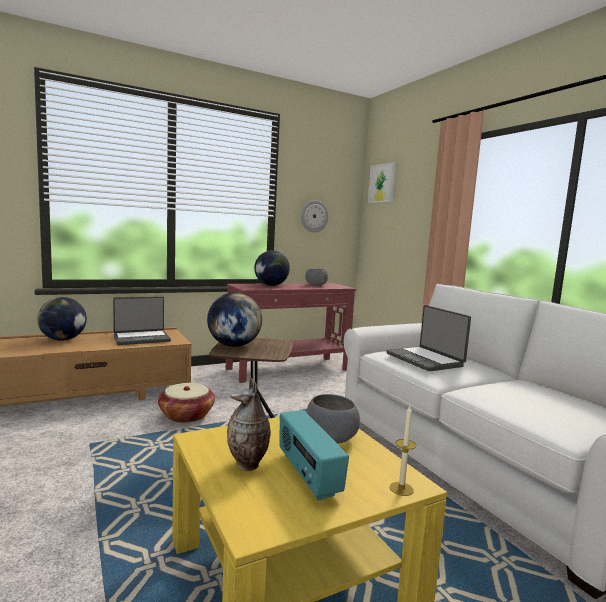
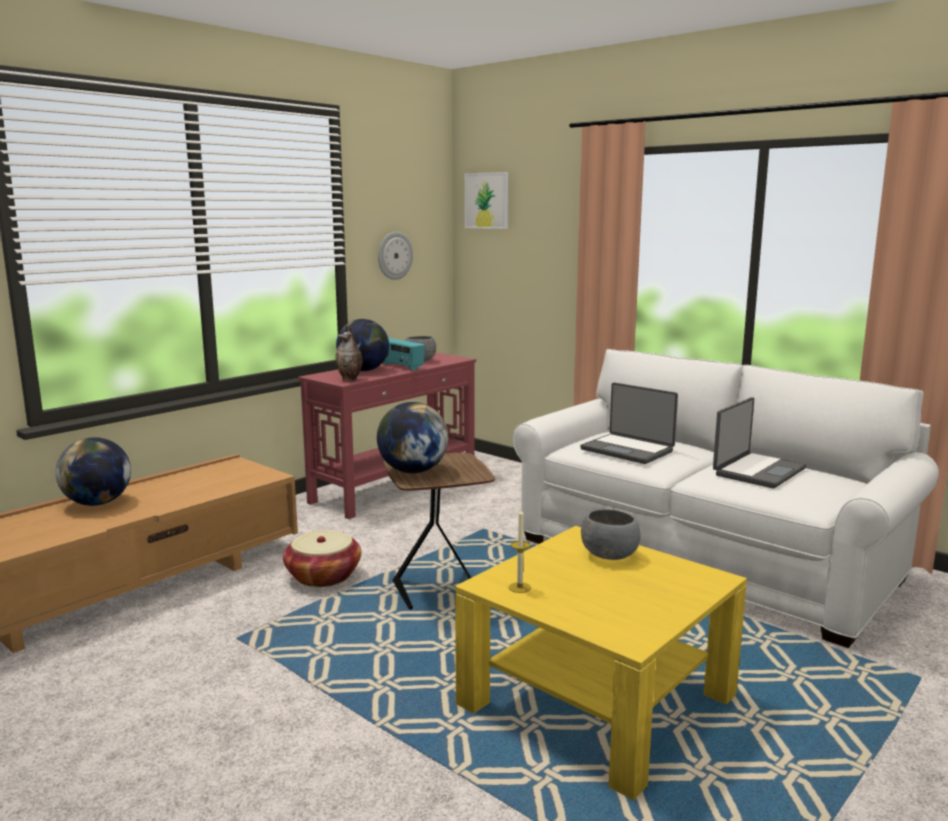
camera: 20 degrees left, 5 degrees up
(141, 338) = (213, 480): laptop -> laptop (757, 471)
(248, 465) = (565, 596): vase -> vase (350, 379)
(307, 475) = (625, 591): radio -> radio (400, 366)
(401, 489) = (711, 584): candle -> candle (519, 587)

